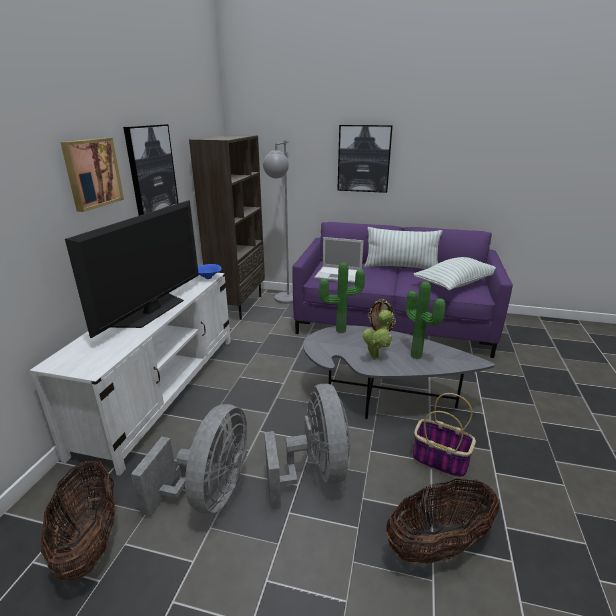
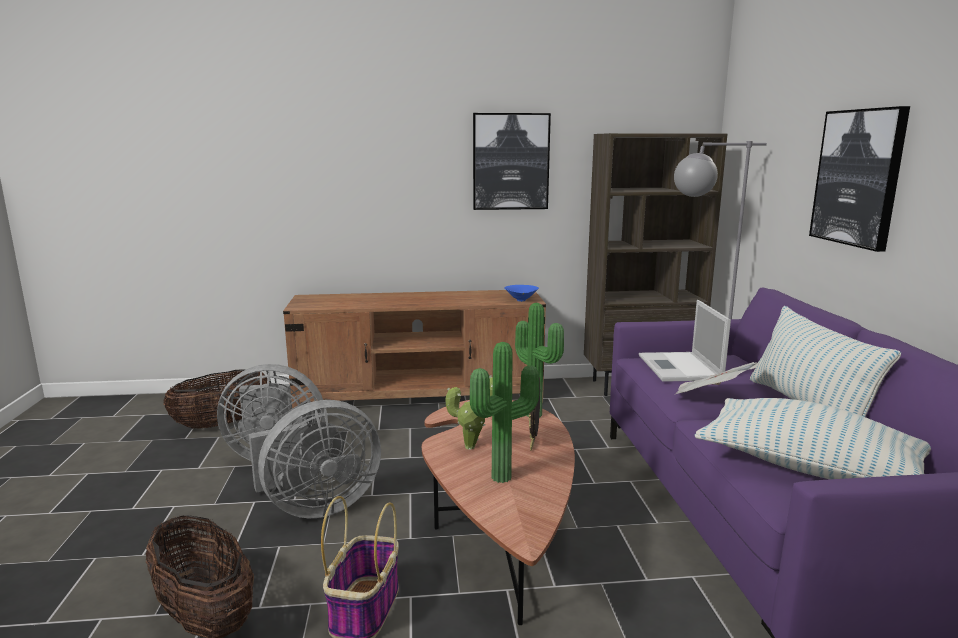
camera: 70 degrees right, 10 degrees down
(91, 173) = (413, 153): picture -> none
(152, 311) = (415, 300): television -> none
(164, 389) = (420, 396): white tv stand -> brown tv stand
(379, 395) = (500, 533): grey coffee table -> brown coffee table
(381, 279) = (711, 398): none -> newspaper

